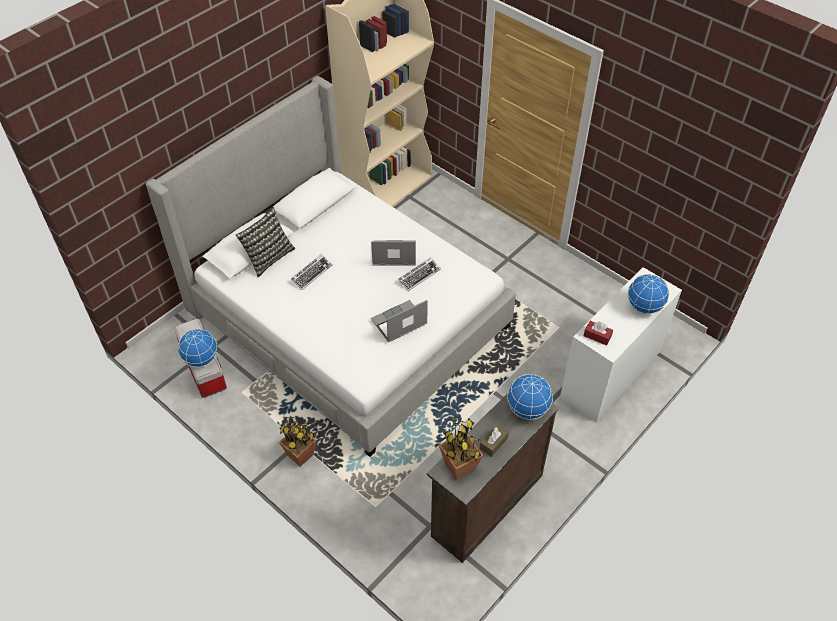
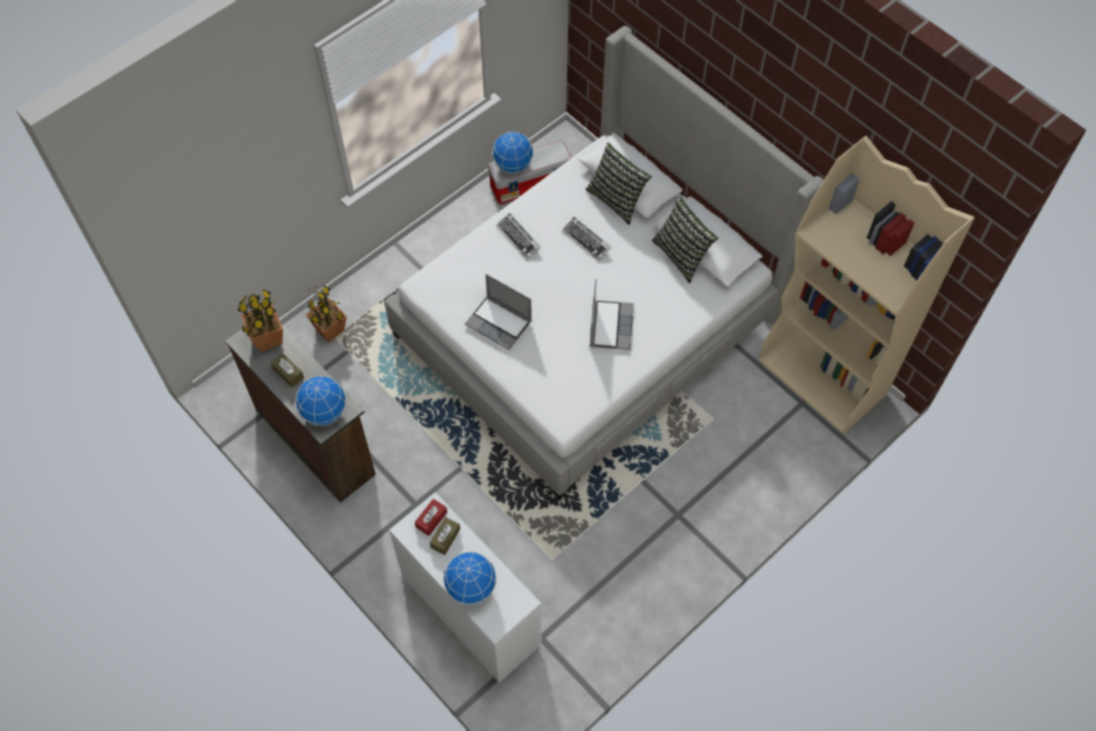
camera: 95 degrees right, 10 degrees up
(300, 455) = (407, 272): potted plant -> potted plant (330, 330)
(323, 216) = (682, 254): none -> pillow
(399, 323) = (500, 323): laptop -> laptop turned 150 degrees clockwise
(419, 276) = (573, 350): keyboard -> keyboard (518, 238)
(610, 326) = (445, 538): none -> brown tissue box

